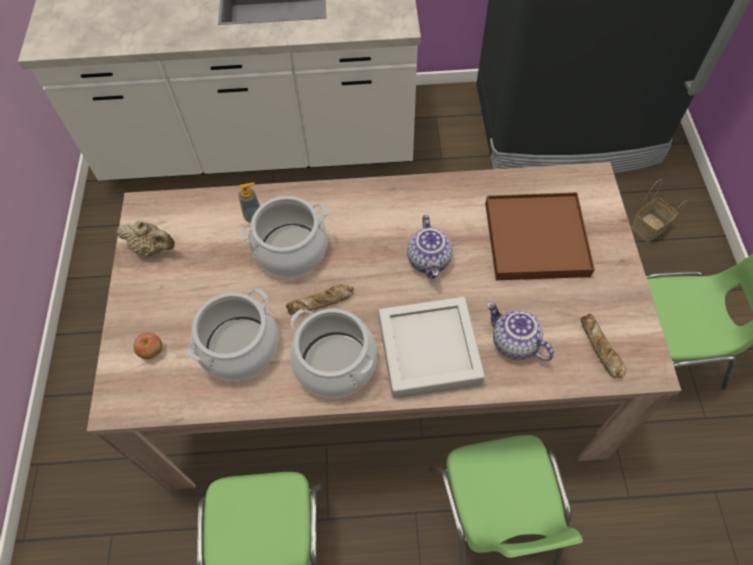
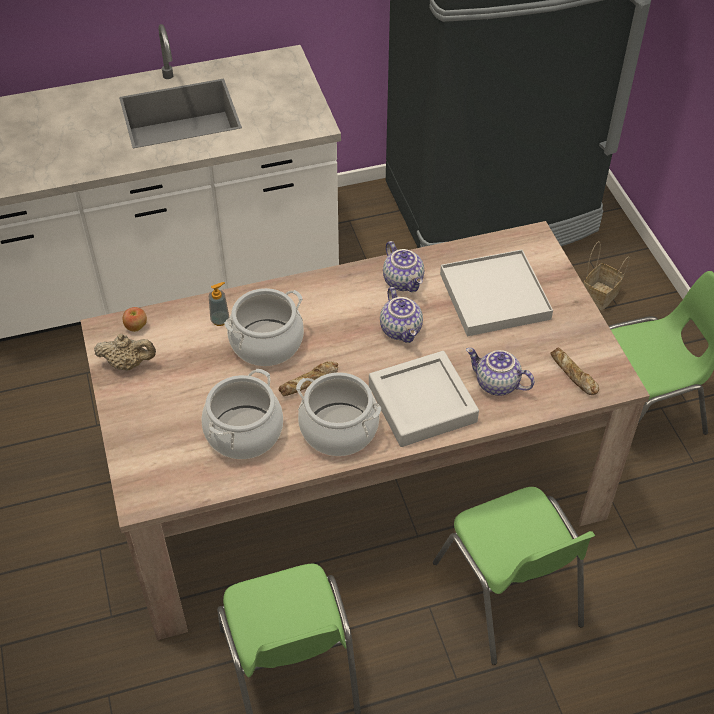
camera: 15 degrees left, 10 degrees down
(152, 352) = (160, 451): apple -> apple (136, 327)
(446, 206) = (404, 281): none -> teapot
(536, 239) = (494, 296): brown tray -> white tray

